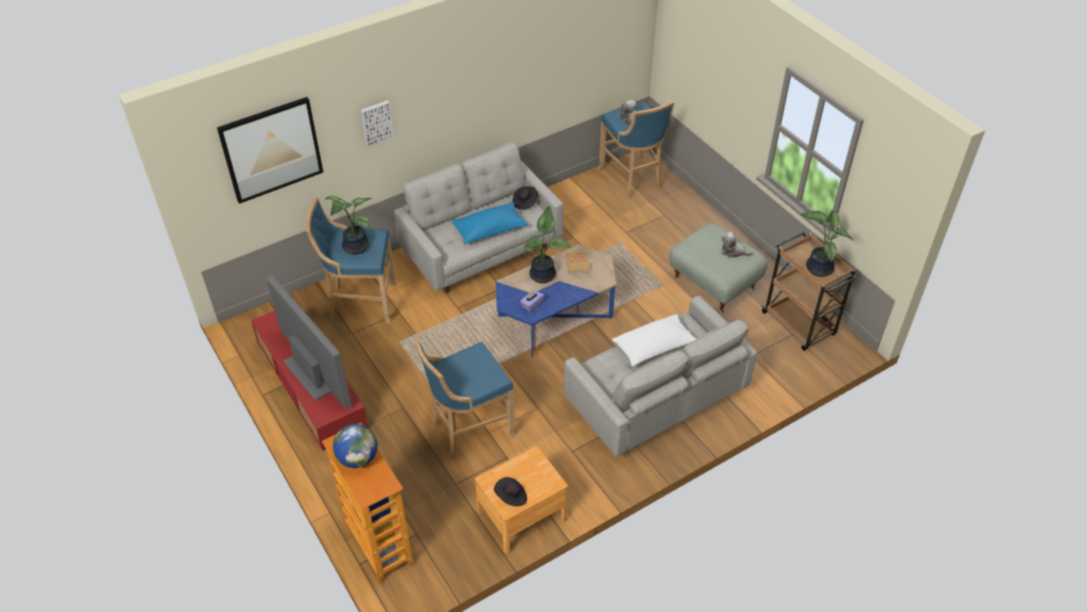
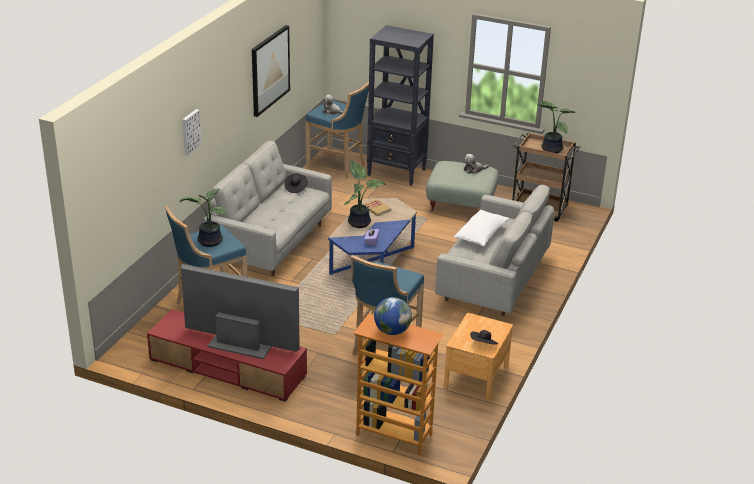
camera: 35 degrees left, 15 degrees down
(271, 149) = (134, 163): picture -> picture (269, 70)
(489, 230) = (287, 211): blue pillow -> none
(686, 211) = (397, 172): none -> black bookcase

